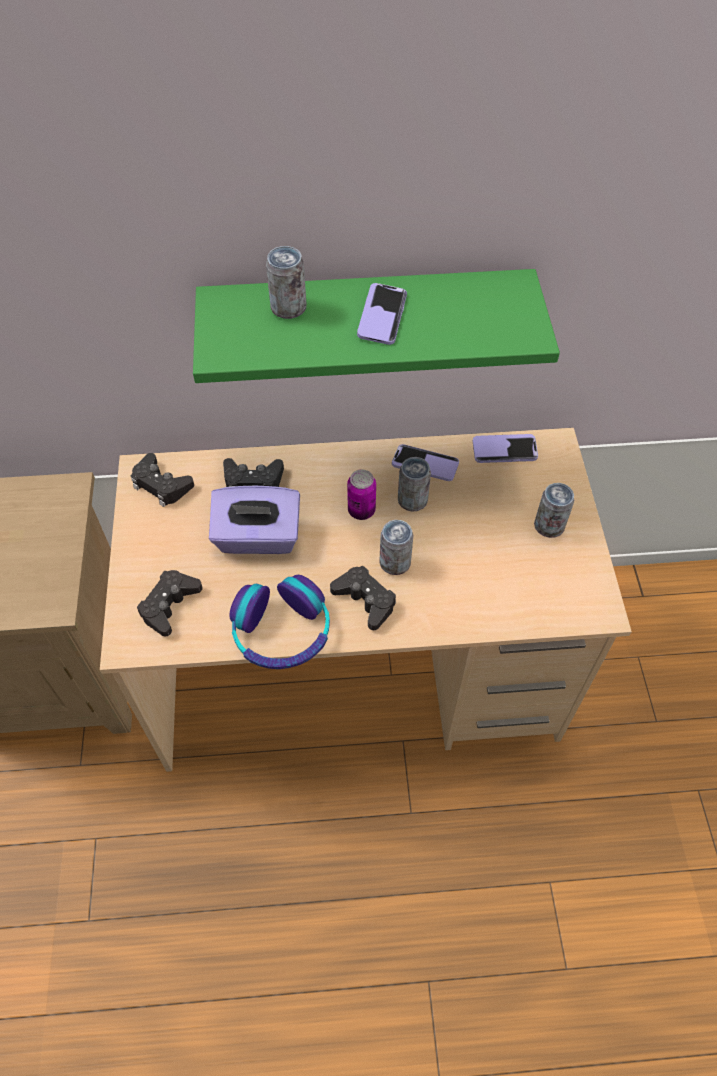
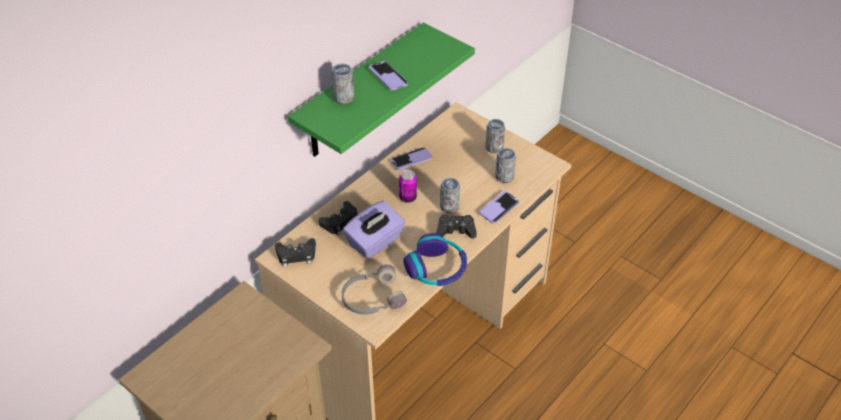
camera: 45 degrees left, 10 degrees down
(169, 605) = (372, 298): black game controller -> grey headphones
(412, 500) = (425, 178): can -> can (504, 177)
(504, 450) = (438, 130): phone -> phone (499, 208)

